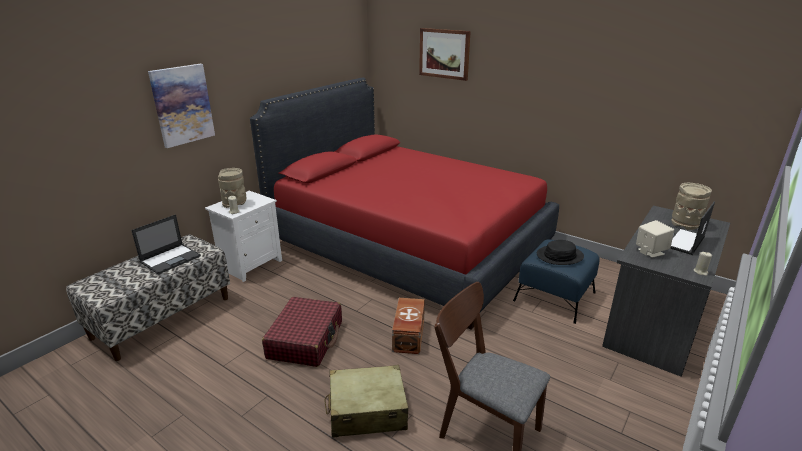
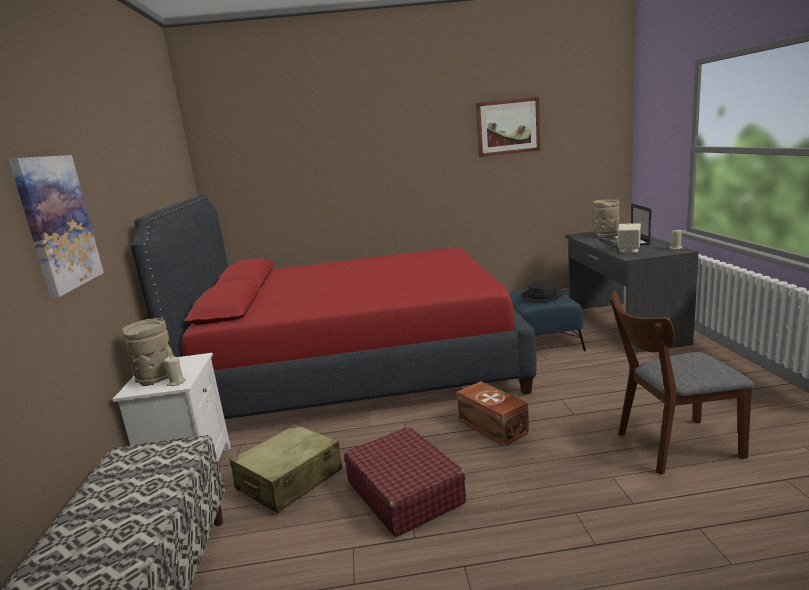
camera: 40 degrees left, 10 degrees down
(171, 259) = (141, 482): laptop -> none
(367, 411) = (576, 501): beige suitcase -> beige suitcase (289, 480)
(444, 53) = (307, 146): picture -> picture (508, 127)

